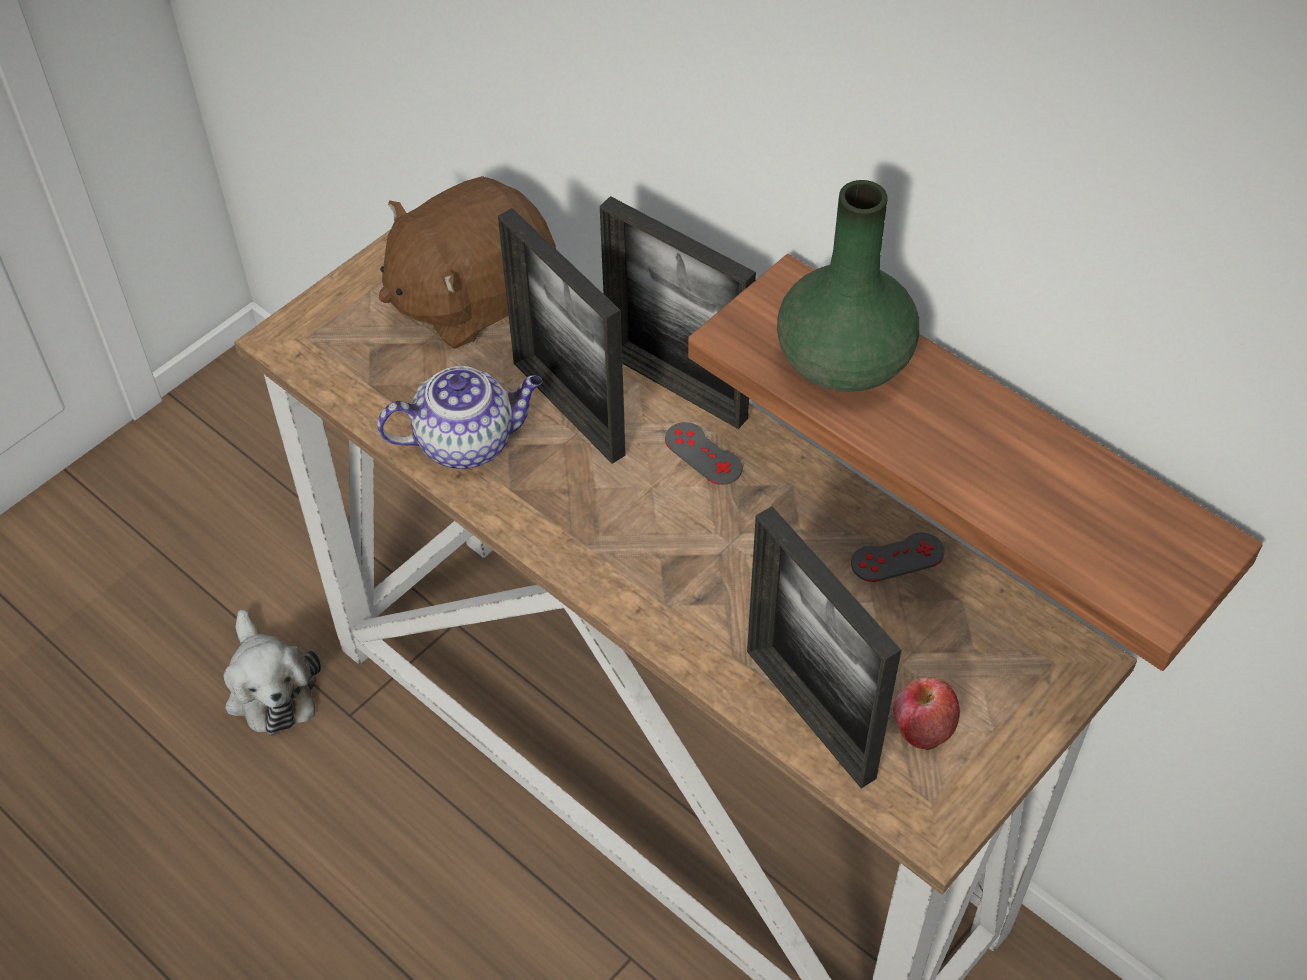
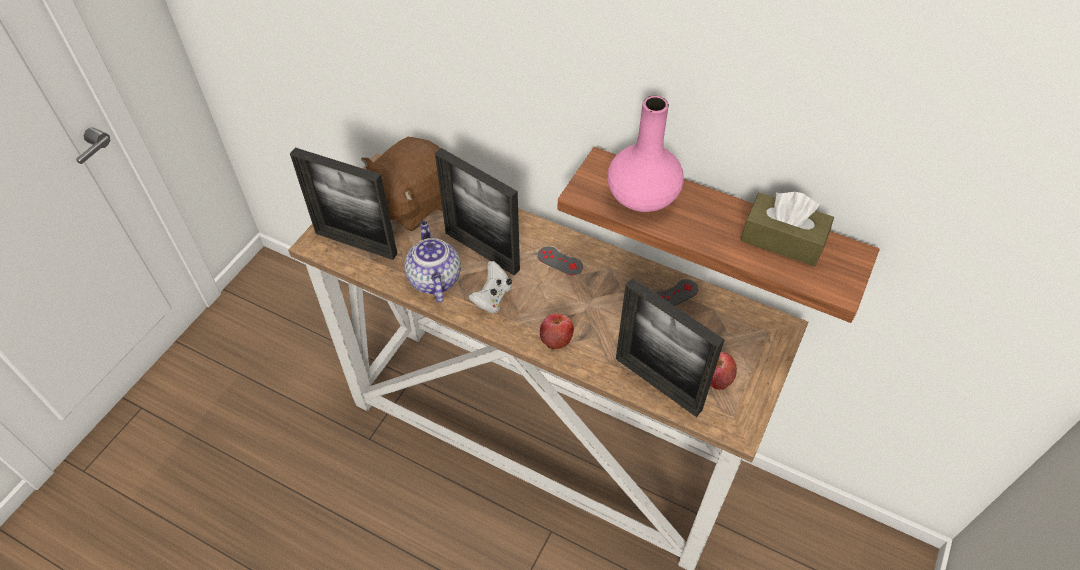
camera: 15 degrees left, 0 degrees up
(270, 686) = (321, 433): plush toy -> none
(467, 441) = (433, 278): teapot -> teapot turned 75 degrees counterclockwise
(560, 496) = (492, 297): none -> white game controller
(651, 593) = (556, 338): none -> apple
(676, 386) = (534, 229): picture frame -> picture frame (356, 243)
(842, 362) = (641, 197): green vase -> pink vase
(1078, 491) = (782, 240): none -> brown tissue box

